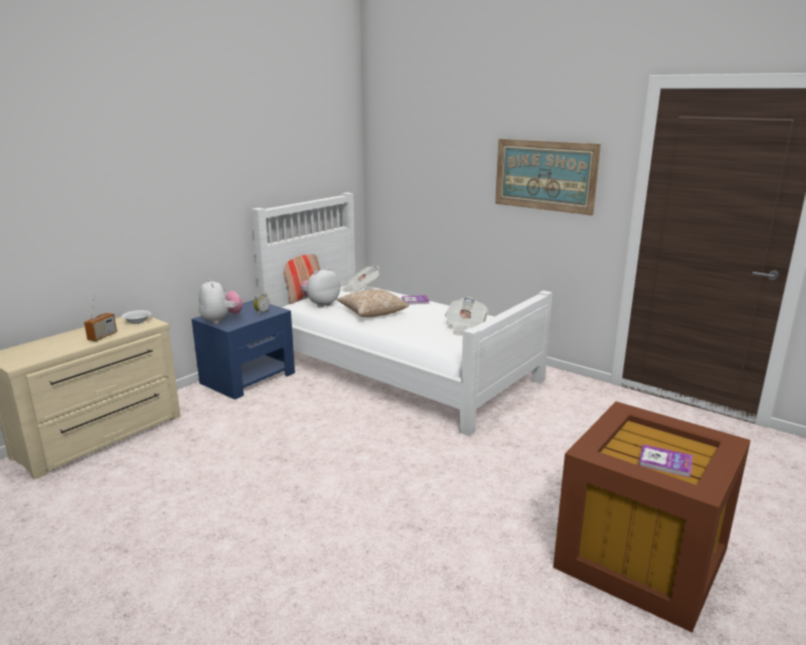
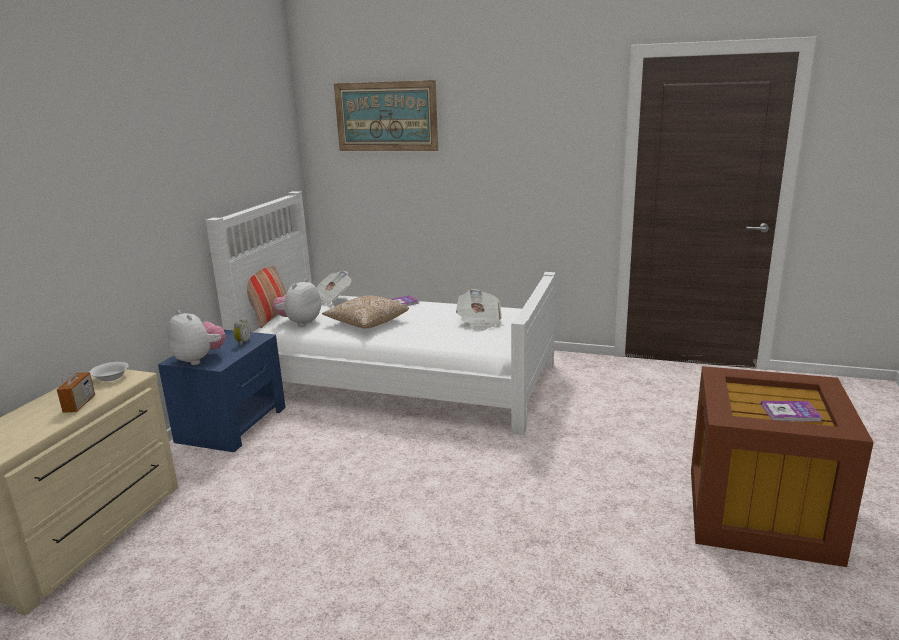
camera: 20 degrees left, 0 degrees up
(545, 175) = (527, 153): picture -> picture (386, 116)

